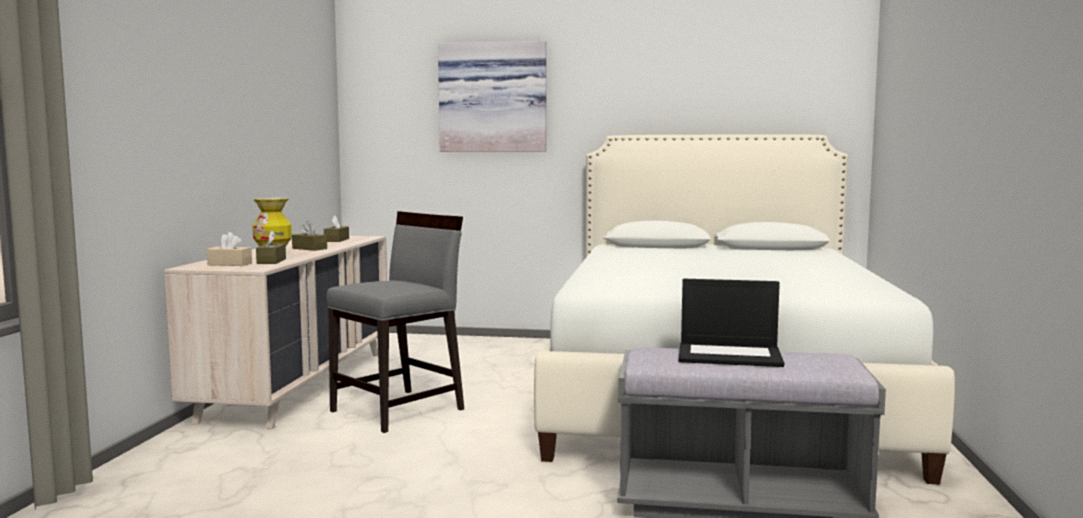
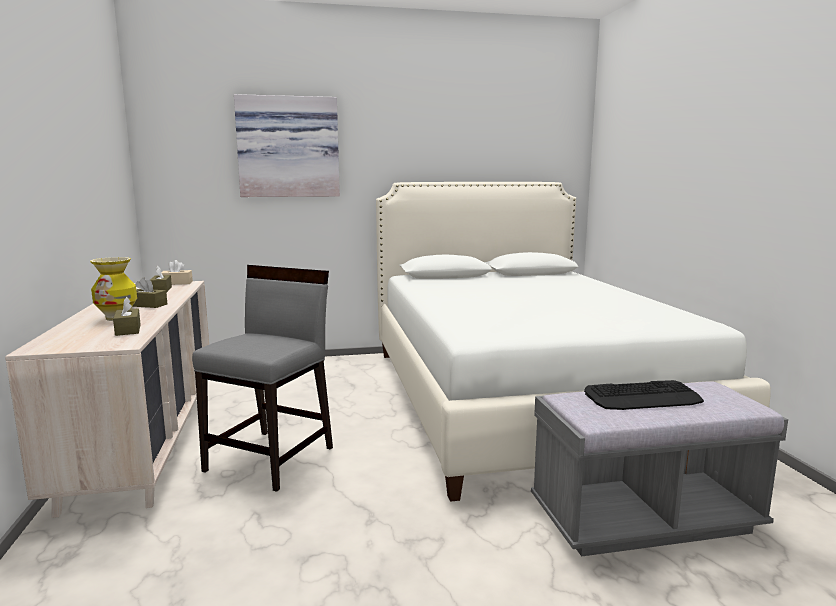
camera: 20 degrees left, 5 degrees up
(229, 264) = (82, 339): beige tissue box -> beige tissue box (177, 283)
(730, 355) = (643, 397): laptop -> keyboard

